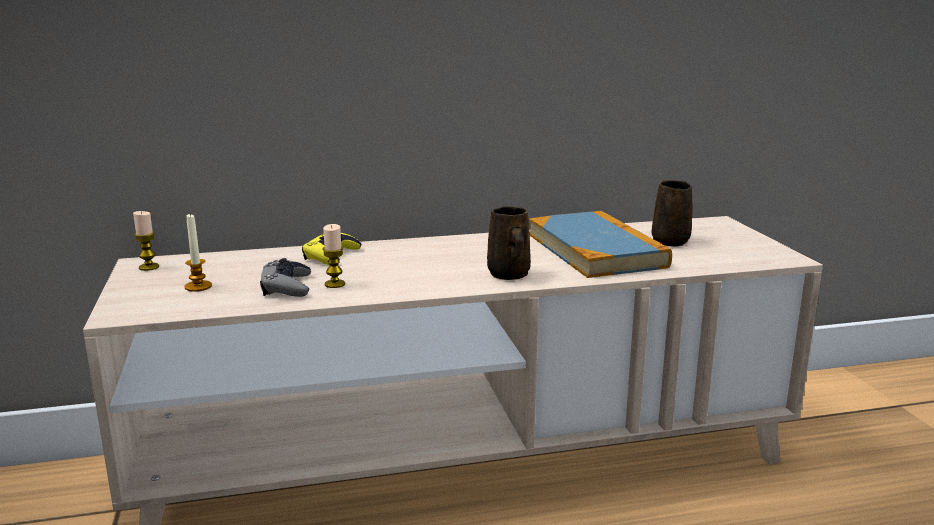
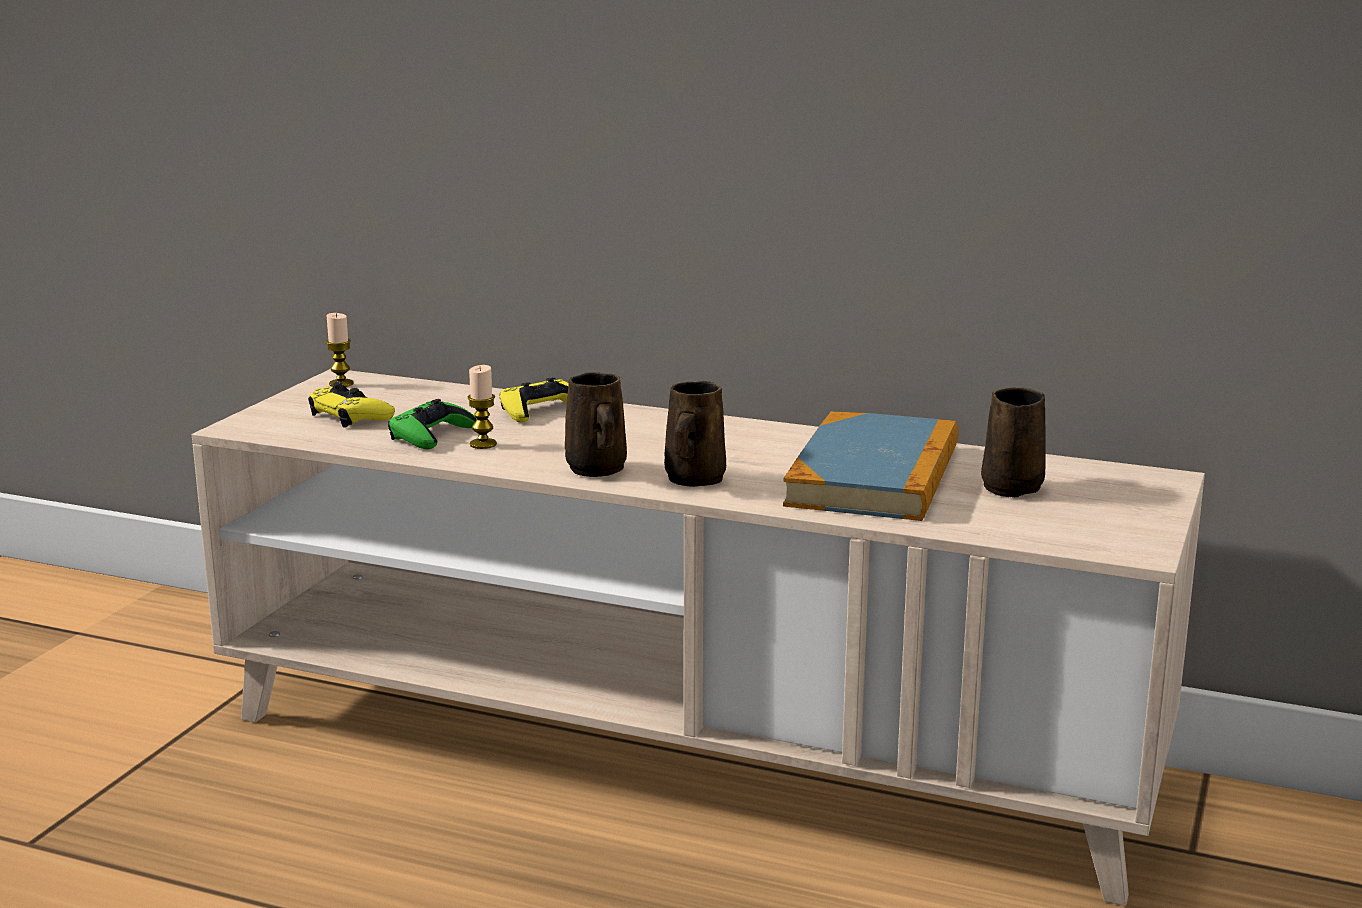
camera: 35 degrees right, 0 degrees up
(198, 287) = (350, 415): candle -> yellow game controller
(286, 286) = (431, 435): grey game controller -> green game controller
(441, 283) = (597, 470): none -> brown mug

